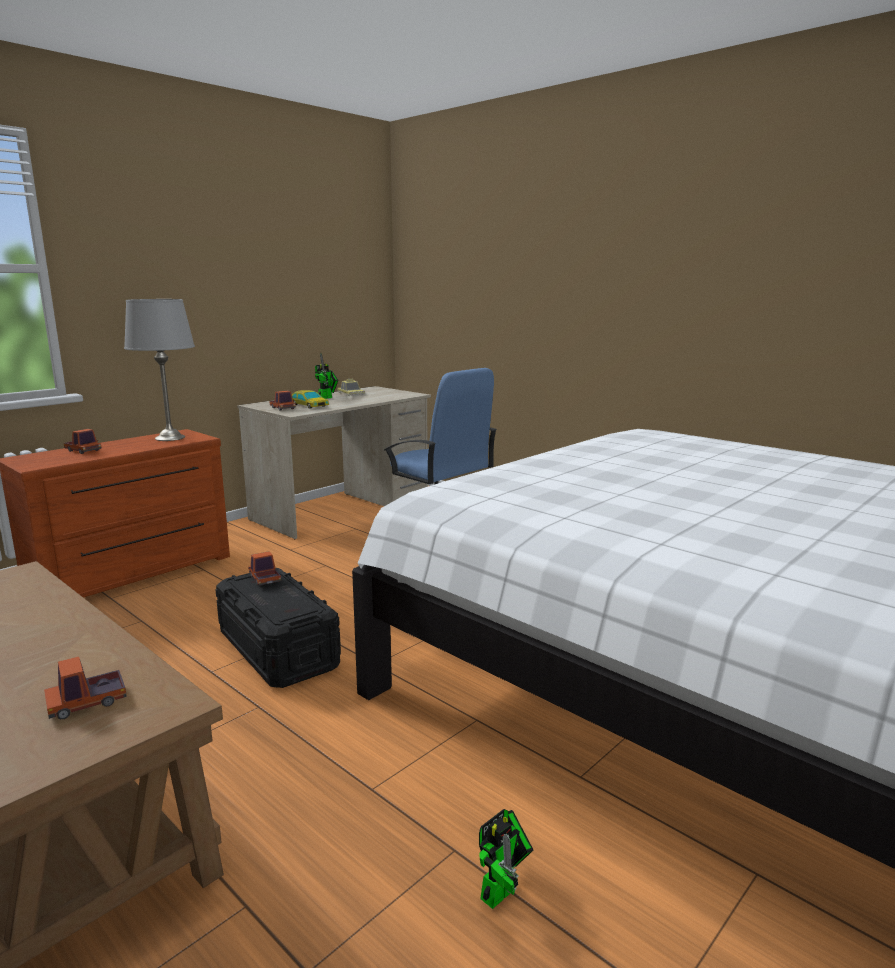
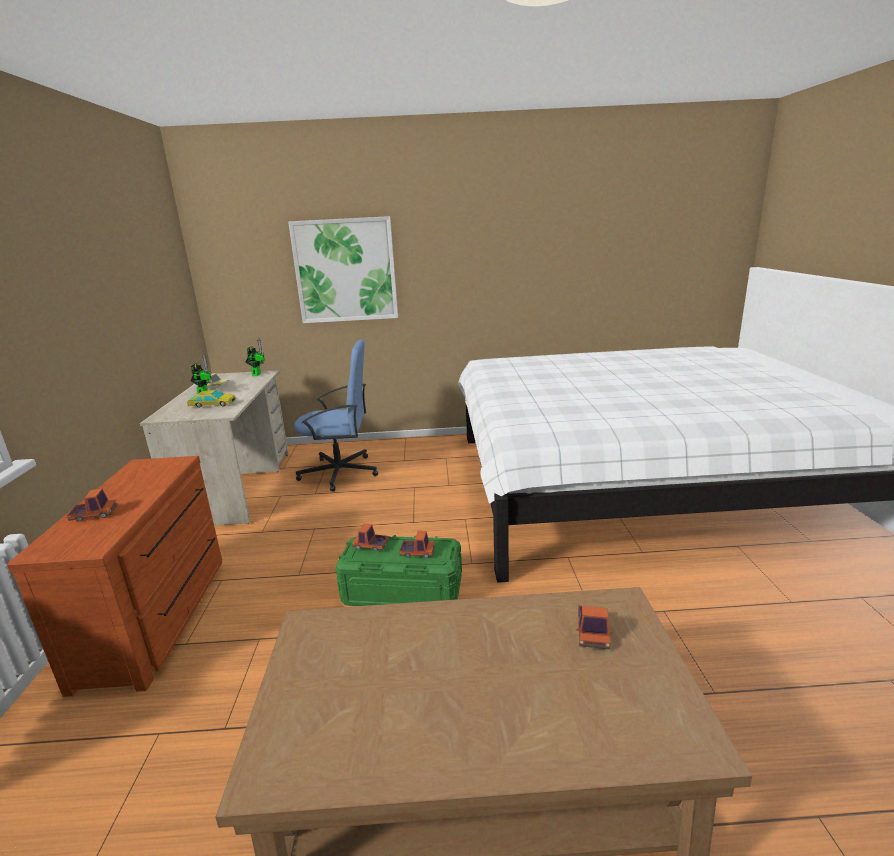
camera: 45 degrees left, 5 degrees up
(170, 438) = (148, 471): grey table lamp -> none
(278, 649) = (402, 591): black storage box -> green storage box
(282, 408) = (198, 413): toy truck -> toy truck (417, 552)
(502, 890) = (701, 610): toy robot -> toy robot (257, 374)
(525, 284) = (345, 271): none -> picture

